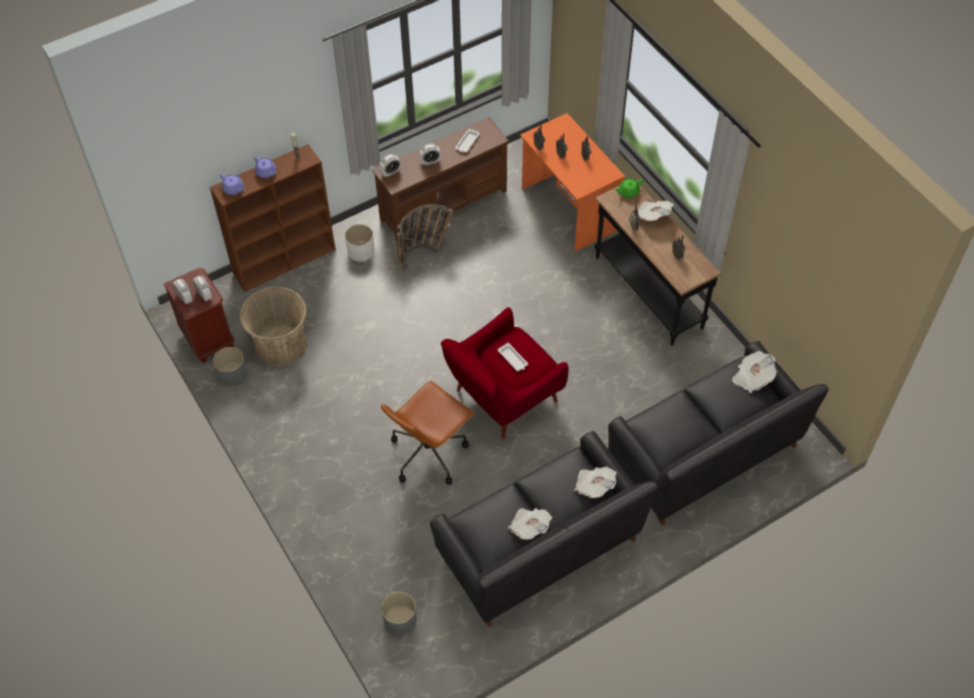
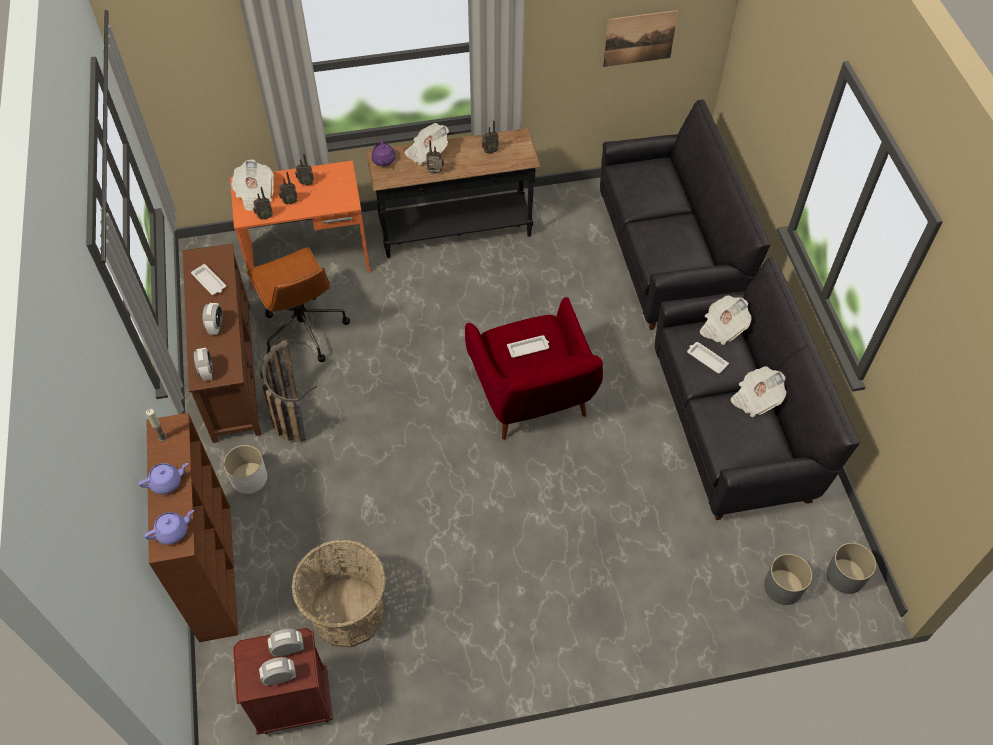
camera: 70 degrees left, 0 degrees up
(232, 374) = (366, 686): grey planter -> grey planter (845, 576)
(429, 452) = (576, 493): brown office chair -> brown office chair (303, 329)
(555, 482) = (706, 359): none -> white tray
(628, 192) = (383, 161): green teapot -> purple teapot
(752, 378) = (638, 165): newspaper -> newspaper (255, 194)
(818, 293) = (639, 38): none -> picture

